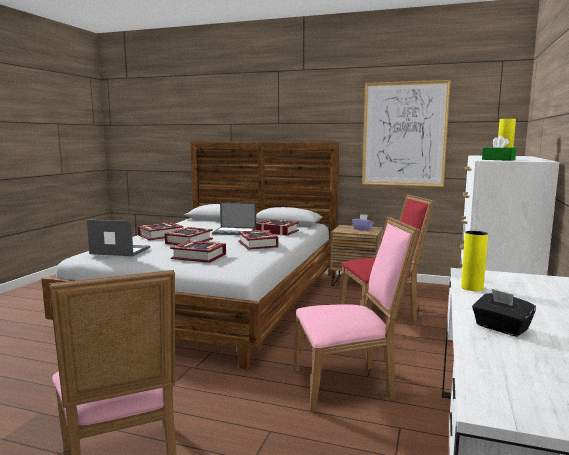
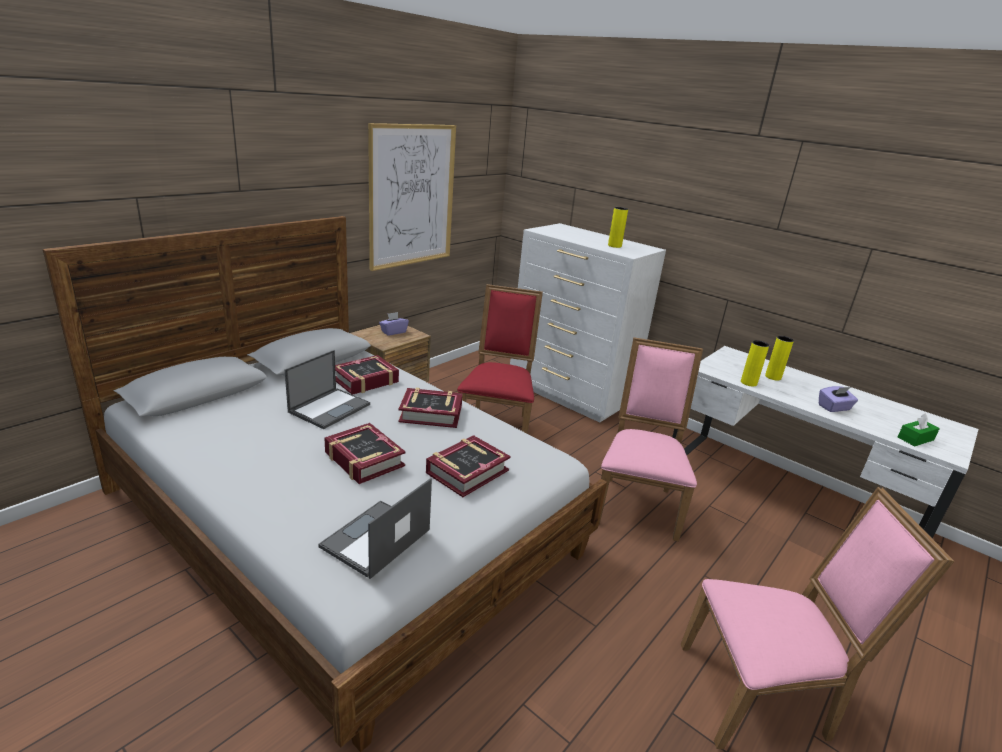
camera: 70 degrees left, 15 degrees up
(160, 235) = (273, 477): book -> none
(498, 159) = (626, 250): green tissue box -> green tissue box (915, 439)
(501, 328) = (834, 408): black tissue box -> purple tissue box
(526, 298) = (773, 377): none -> yellow vase

